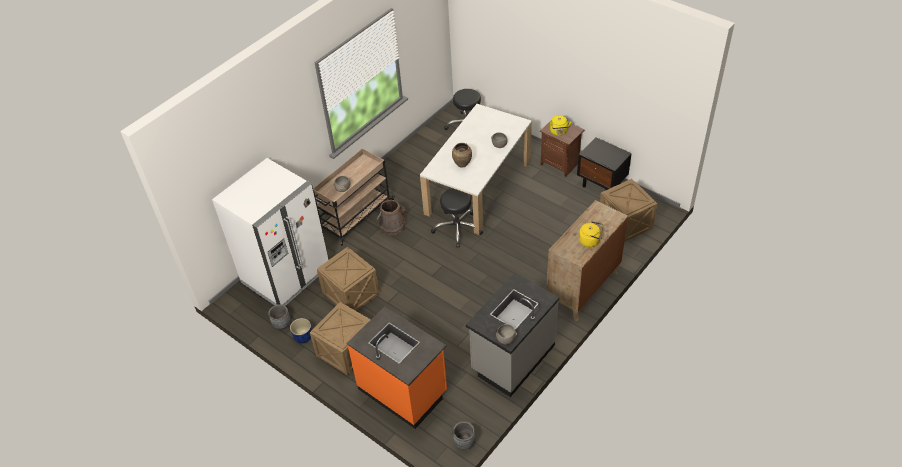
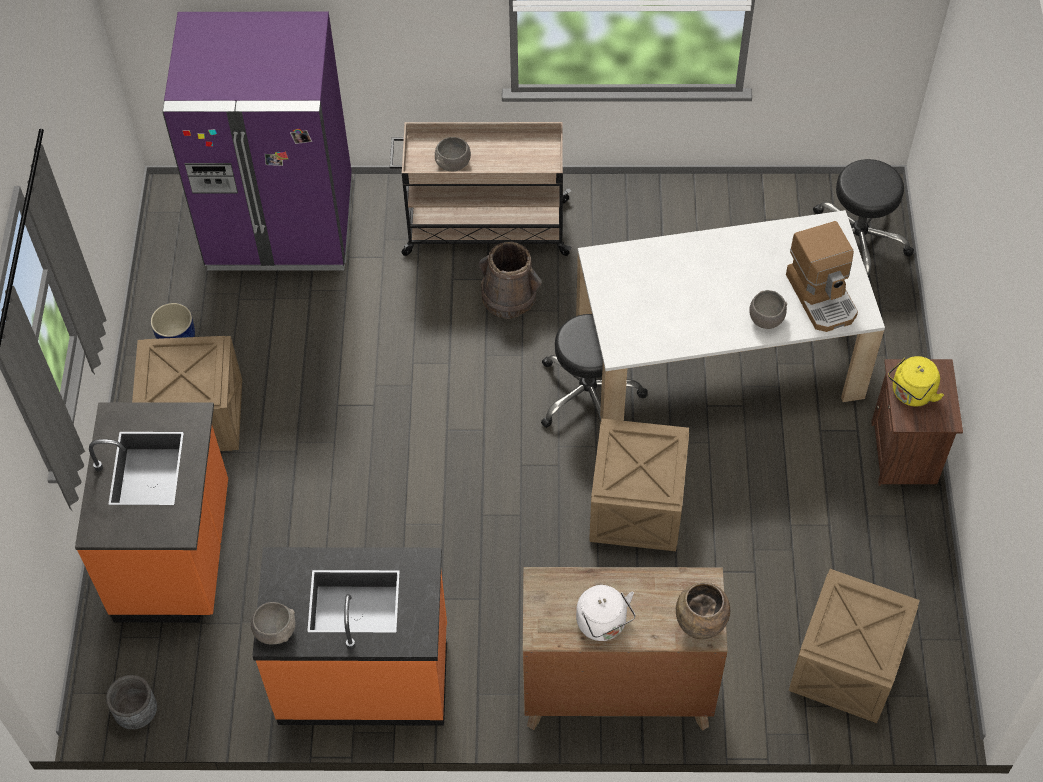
camera: 50 degrees right, 10 degrees up
(281, 324) = (180, 293): grey planter -> none
(286, 275) = (280, 226): white fridge -> purple fridge
(351, 294) = (314, 342): crate -> crate (636, 507)
(462, 164) = (661, 293): brown vase -> brown vase (699, 625)
(504, 127) = (822, 296): none -> coffee machine
(512, 358) = (364, 674): grey counter -> orange counter
(590, 241) = (603, 624): yellow kettle -> white kettle
(602, 185) = (914, 561): black nightstand -> none

